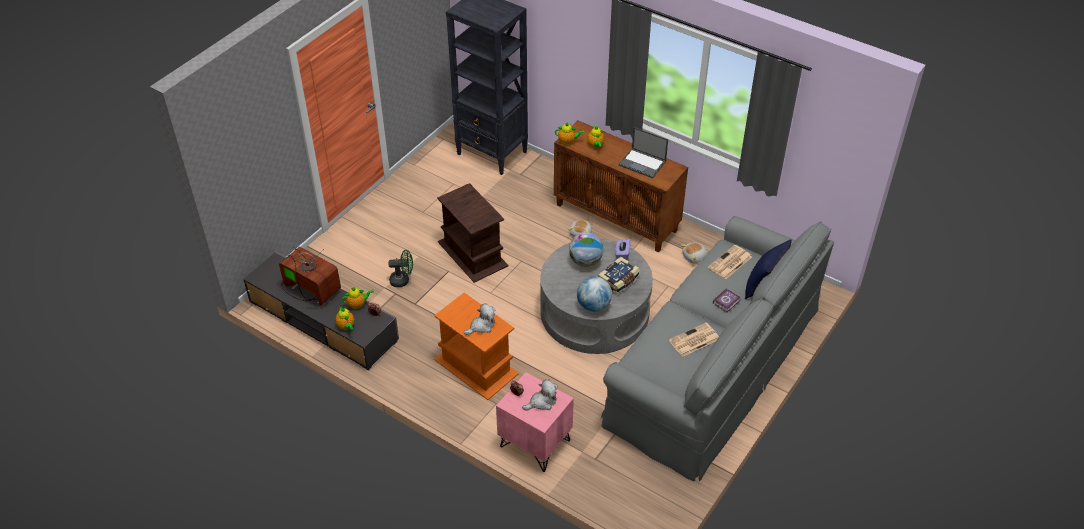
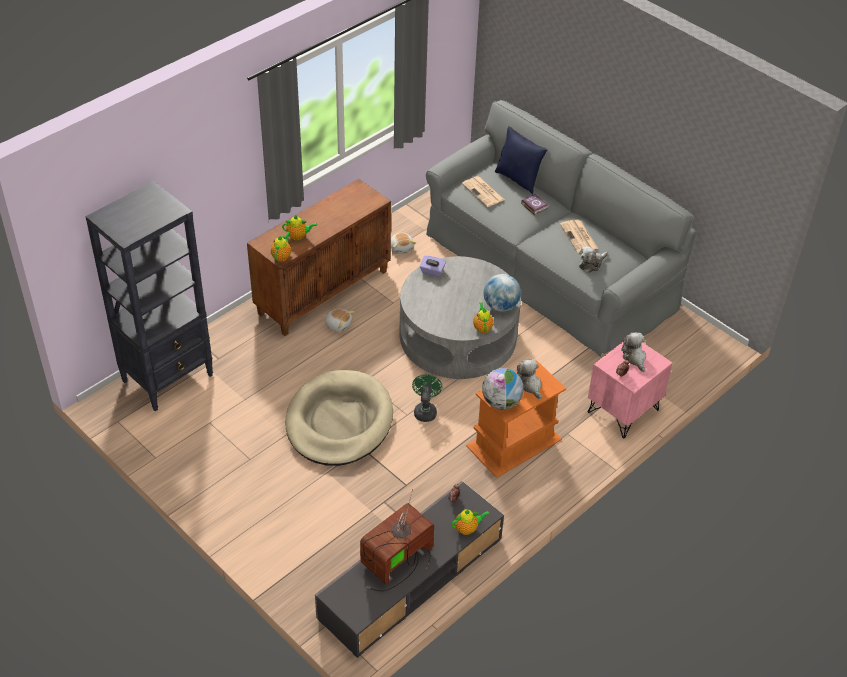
camera: 80 degrees left, 0 degrees up
(358, 304) = (434, 514): teapot -> teapot (482, 327)
(403, 280) = (364, 492): green fan -> green fan (425, 410)
(472, 253) = (339, 422): brown side table -> beige dog bed
(585, 261) = (435, 300): globe -> globe (501, 402)
(619, 281) = (470, 281): book -> none
(643, 163) = (341, 207): laptop -> none
(657, 354) = (591, 264): none -> plush toy

